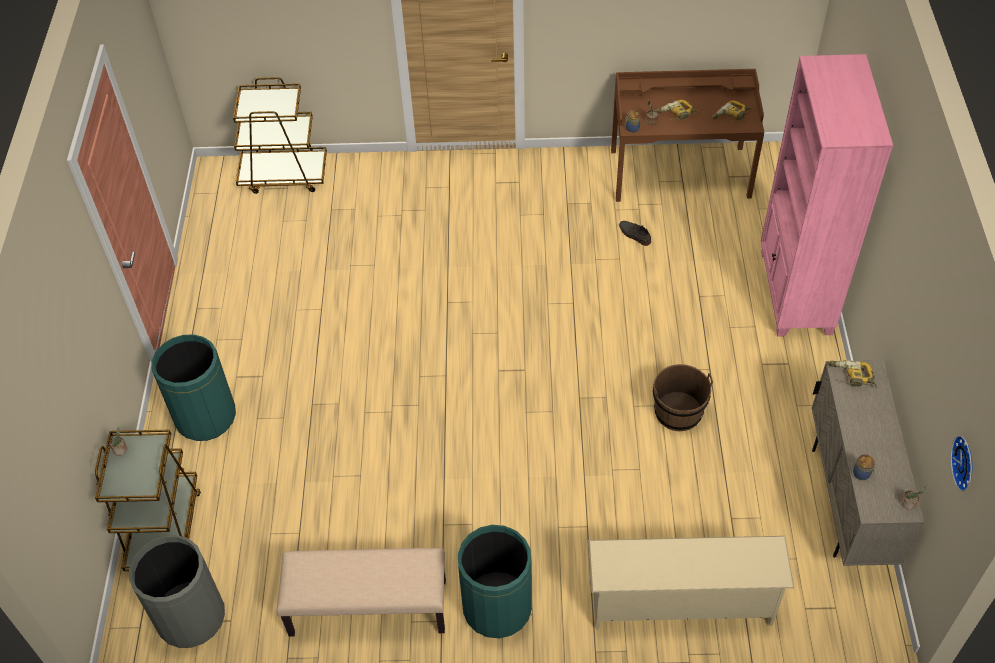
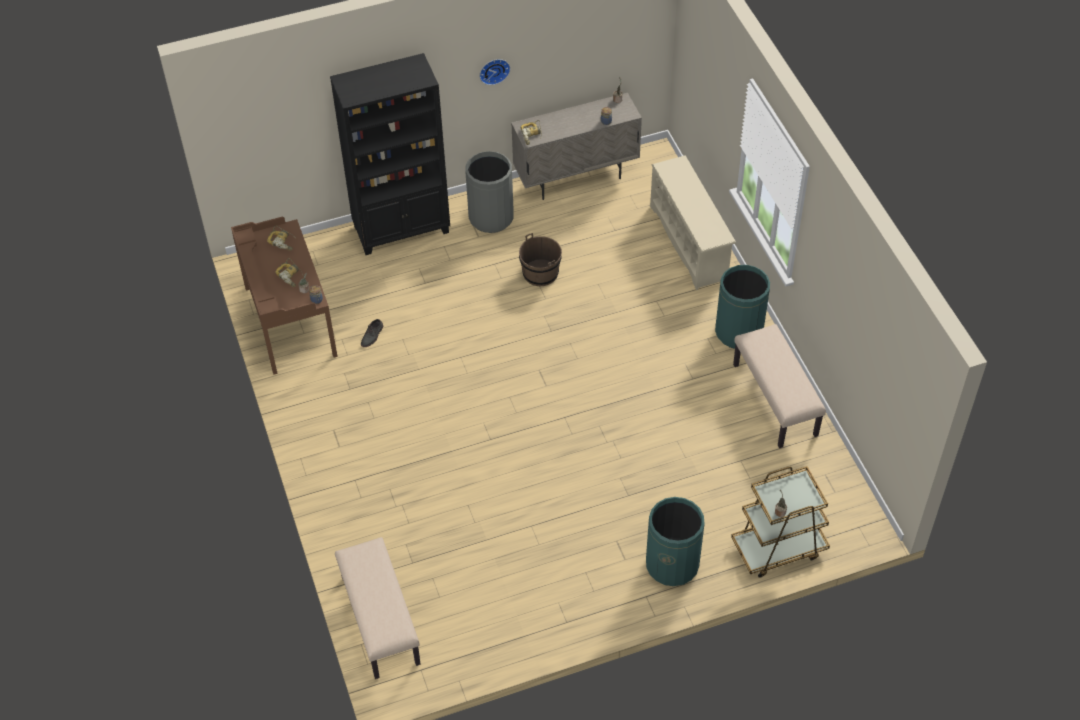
camera: 110 degrees left, 0 degrees up
(191, 617) = (835, 499): grey trash can -> grey trash can (491, 217)
(284, 175) = (379, 620): brown cart -> beige bench
(794, 293) = (402, 229): pink bookcase -> black bookcase
(965, 463) = (635, 28): wall clock -> wall clock (494, 70)

